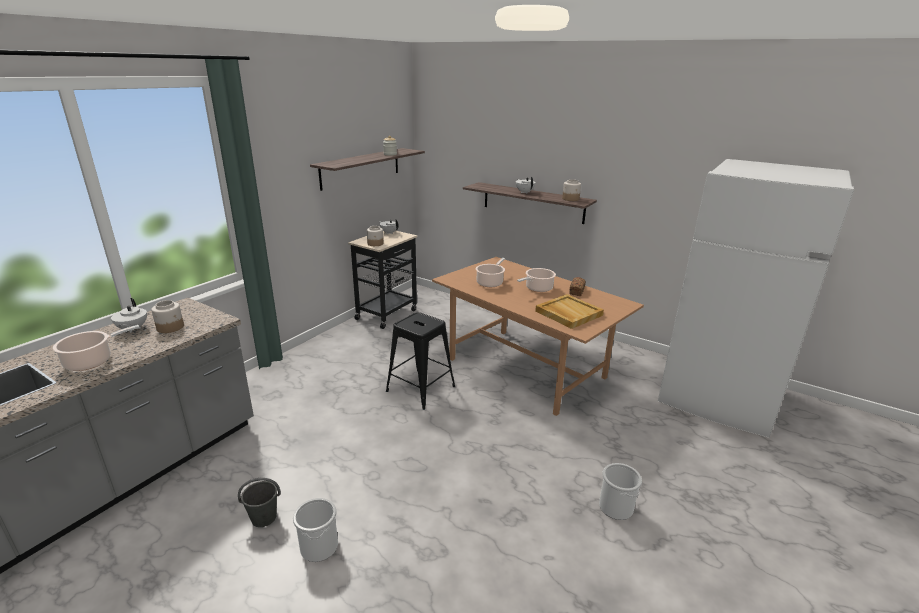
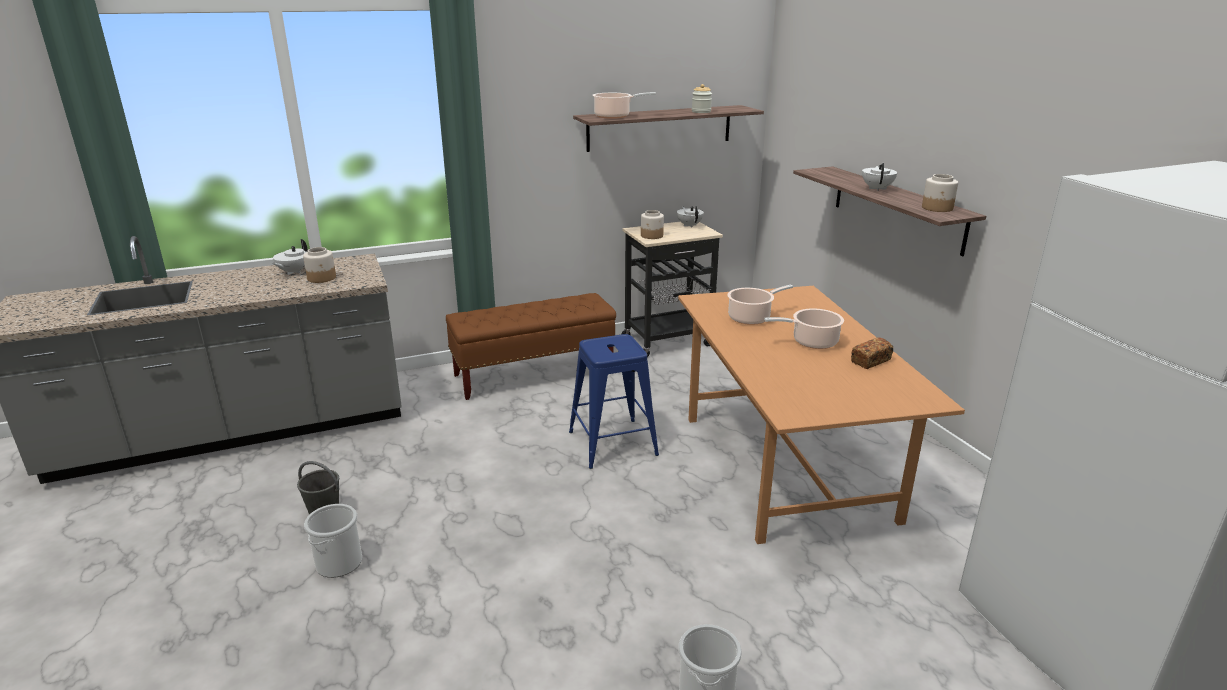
camera: 35 degrees right, 0 degrees up
(92, 361) = (230, 292): cooking pot -> cooking pot (614, 116)
(320, 361) = (534, 374): none -> brown bench
(421, 389) = (613, 443): black stool -> blue stool
(568, 313) = (808, 386): beige tray -> none

